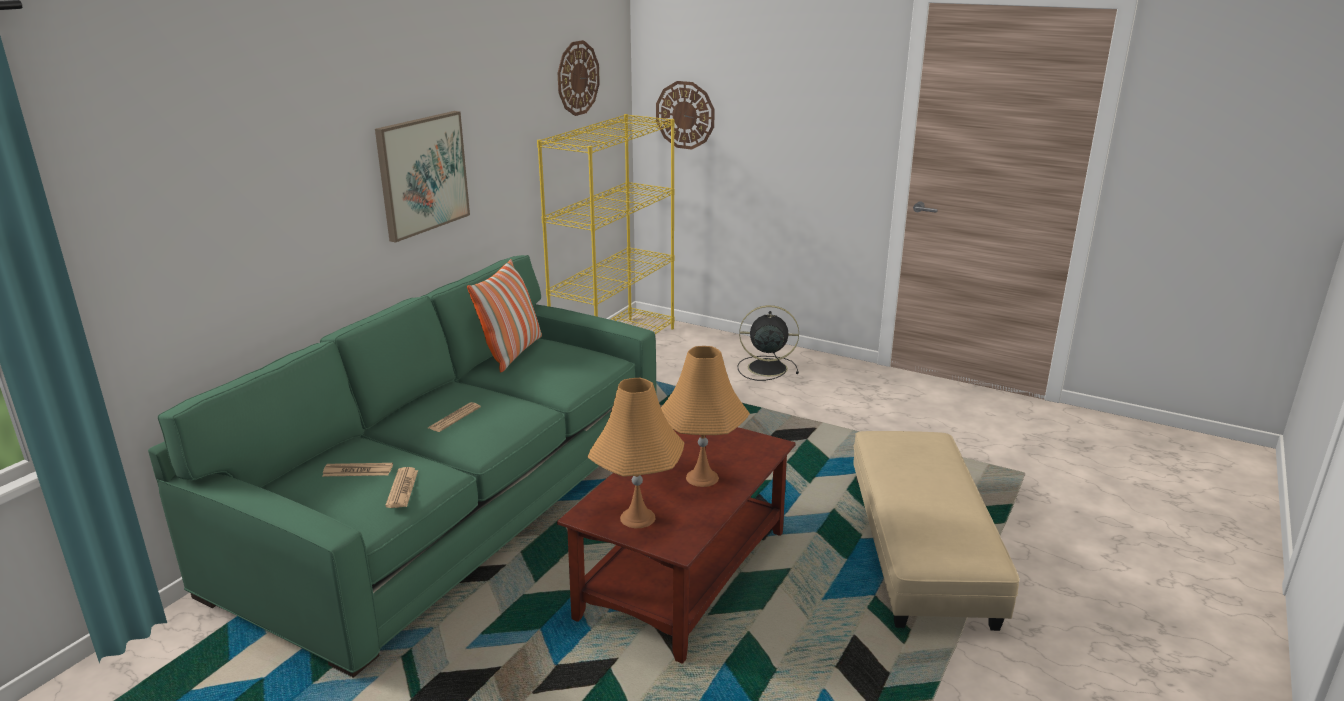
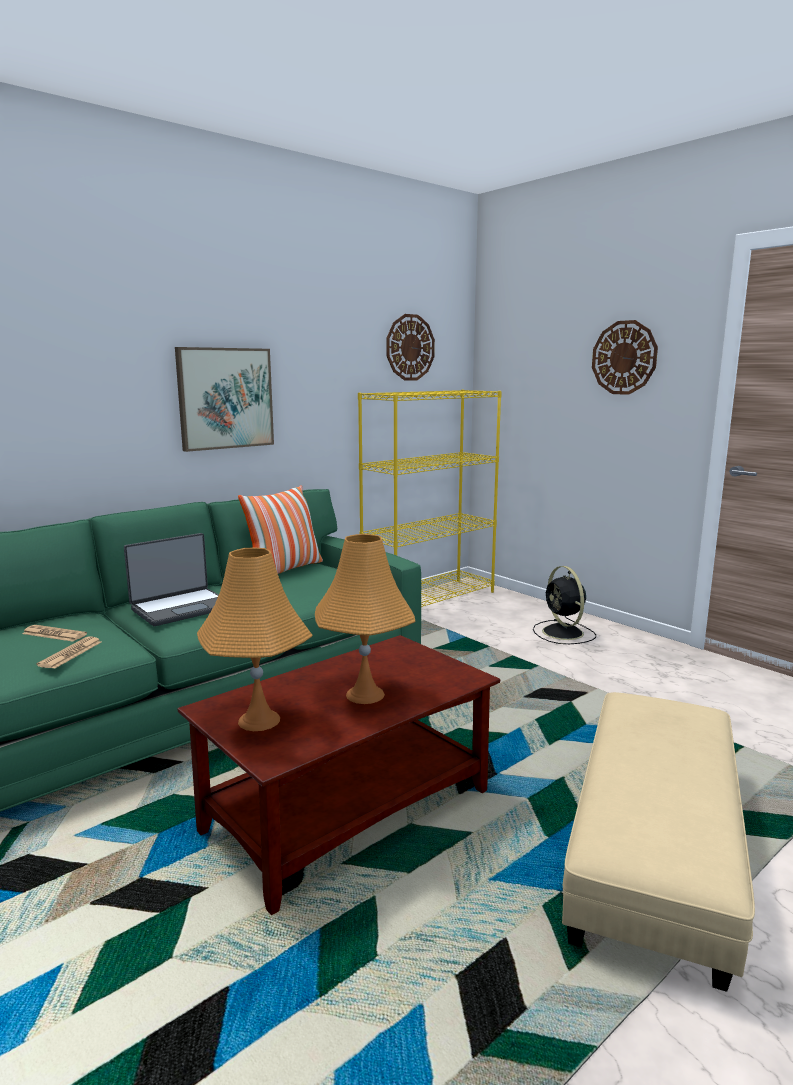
camera: 20 degrees right, 10 degrees down
(454, 418) = (181, 608): newspaper -> laptop
(685, 115) = (515, 390): wall clock -> wall clock (624, 357)
(765, 368) = (564, 633): black fan -> black fan turned 135 degrees counterclockwise

